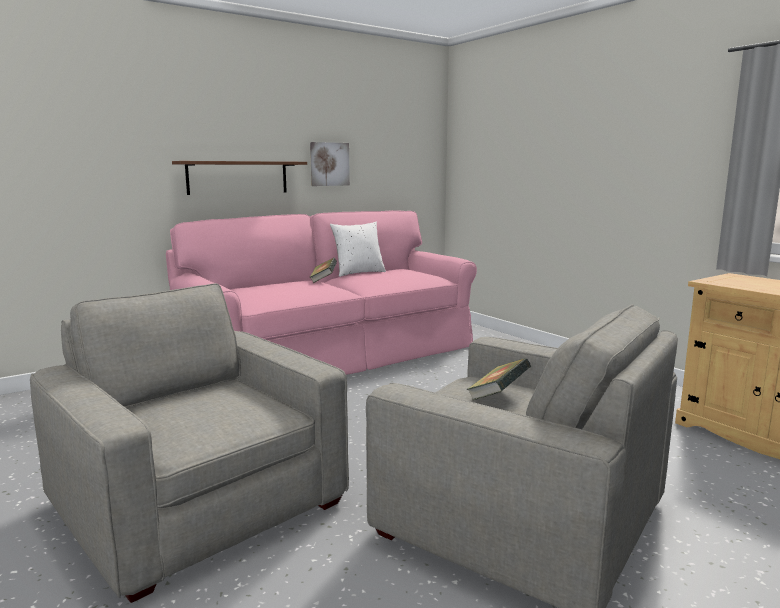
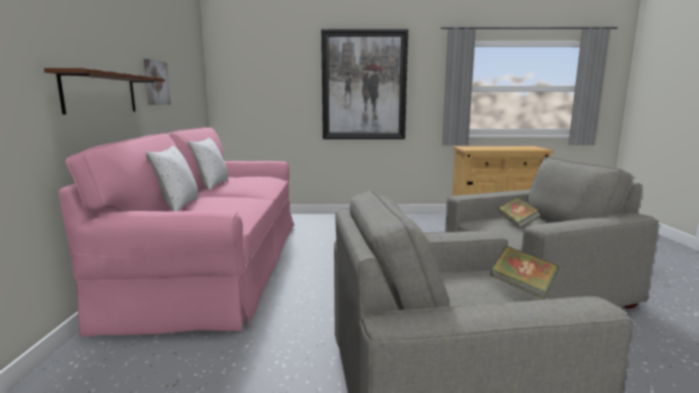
camera: 55 degrees left, 0 degrees up
(274, 283) = (177, 205): none -> white pillow
(323, 280) = (216, 194): book -> book (522, 287)
(608, 159) = (364, 85): none -> picture

